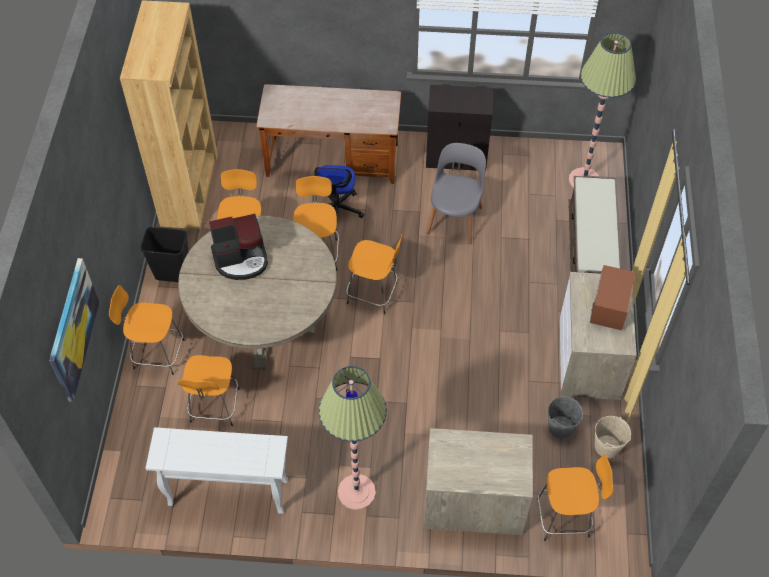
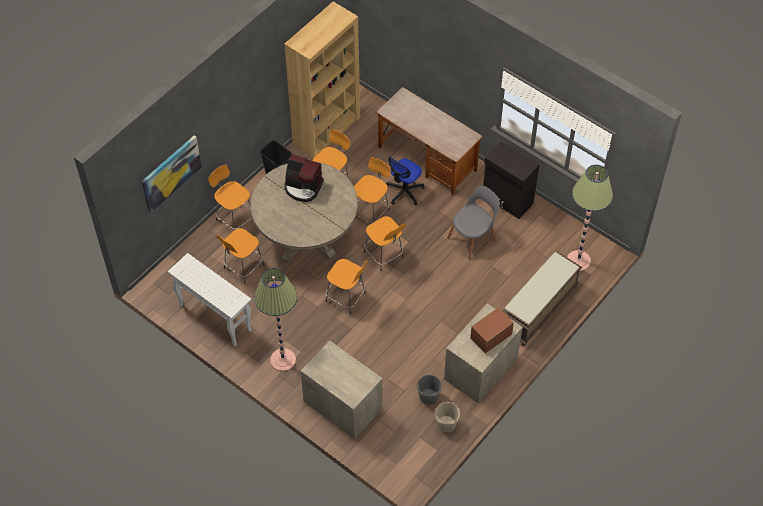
camera: 35 degrees right, 0 degrees up
(565, 517) = (387, 445): orange stool -> orange stool (347, 298)

